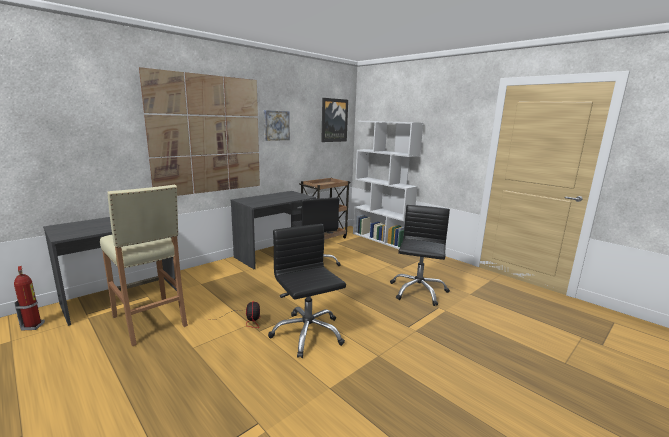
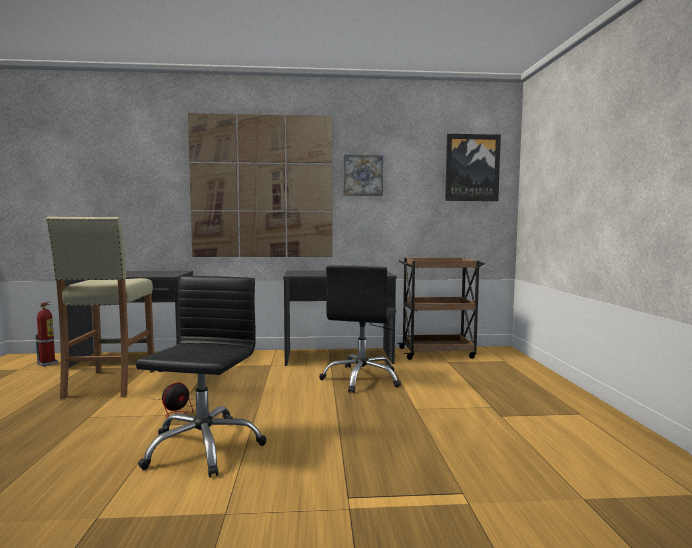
camera: 40 degrees right, 10 degrees down
(381, 239) = (535, 371): white bookcase -> none
(418, 291) = (468, 455): black office chair -> none

